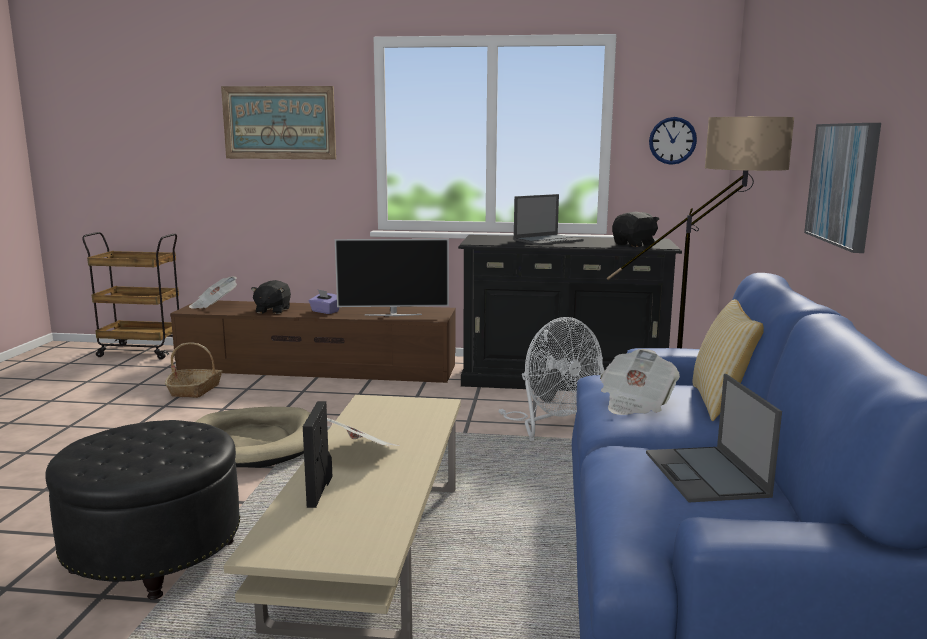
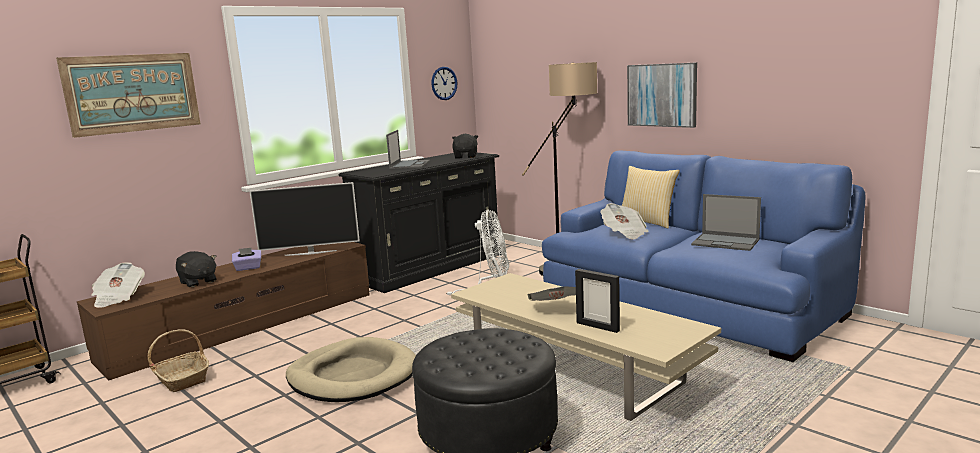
camera: 50 degrees left, 0 degrees up
(393, 314) = (310, 253): television -> television turned 45 degrees clockwise

